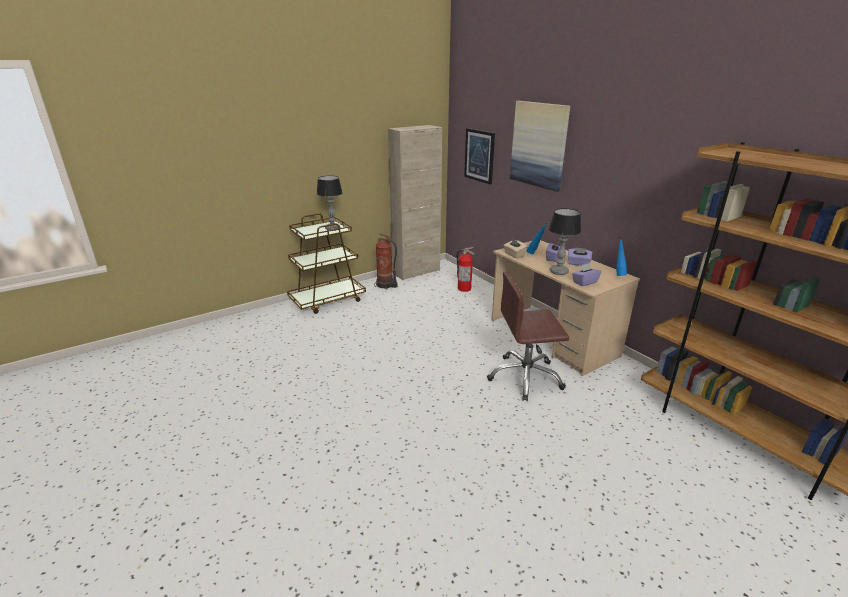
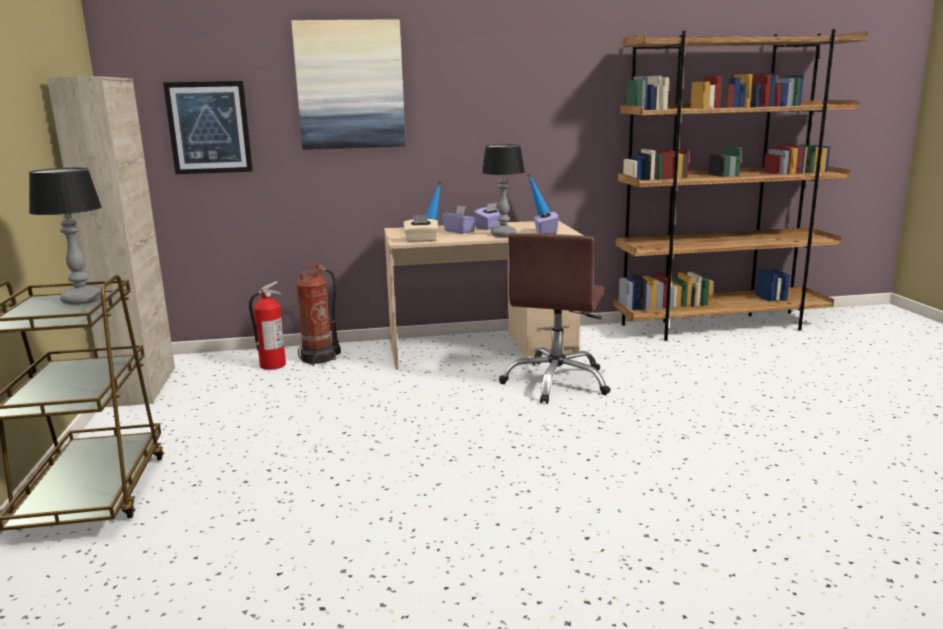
camera: 65 degrees left, 10 degrees down
(386, 285) = (143, 421): fire extinguisher -> fire extinguisher (320, 358)

